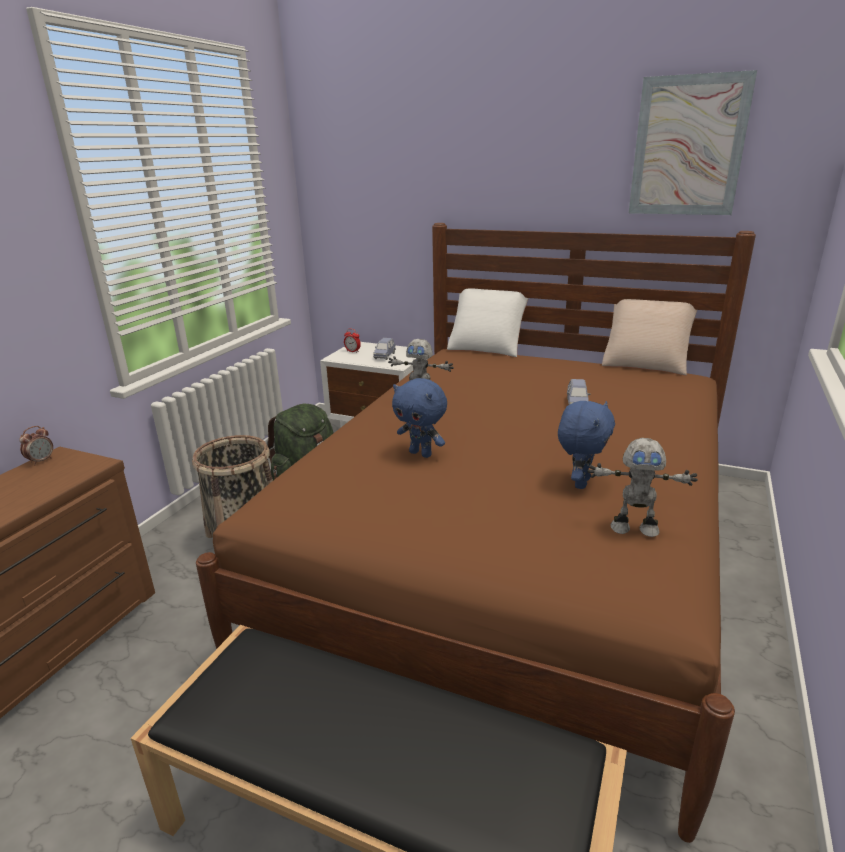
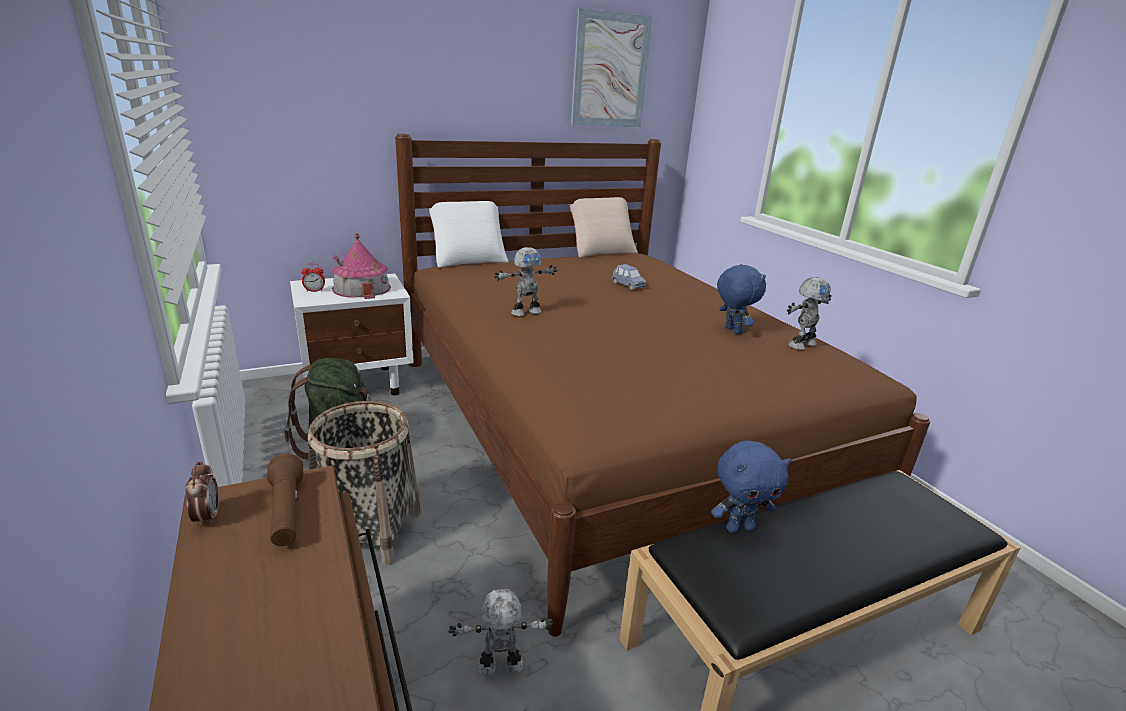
camera: 50 degrees left, 0 degrees up
(61, 474) = (286, 513): none -> brown flashlight
(177, 666) = (500, 667): none -> toy robot
(384, 356) = (361, 288): blue toy car -> toy house
(421, 453) = (614, 346): blue plush toy -> blue plush toy (739, 527)

